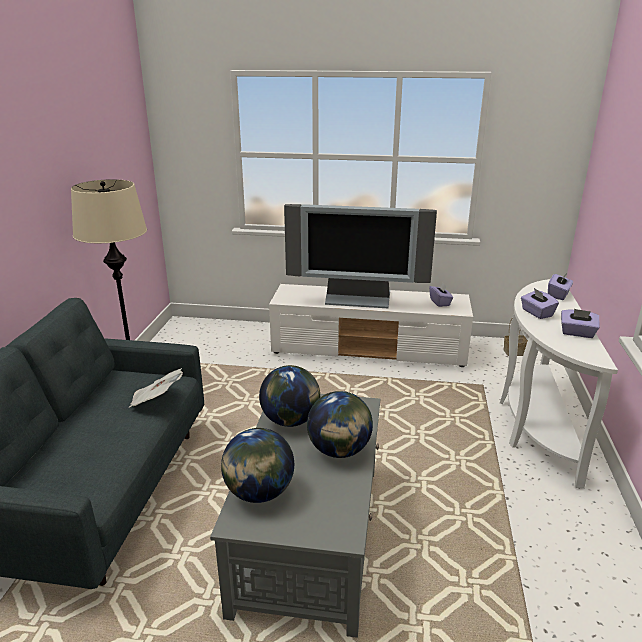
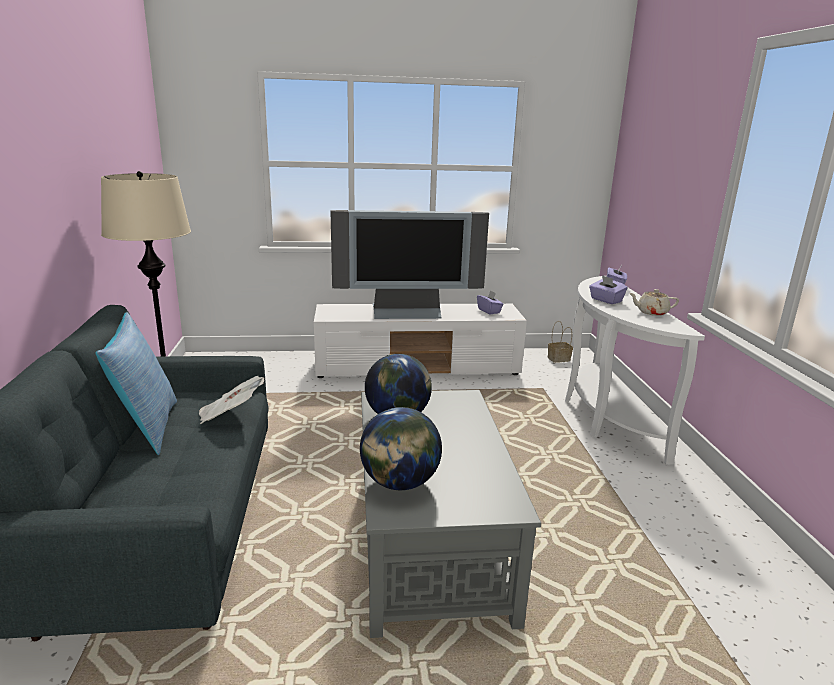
camera: 15 degrees left, 5 degrees down
(88, 406) = (147, 428): none -> pillow
(339, 450) = (464, 437): globe -> none
(577, 333) = (651, 312): purple tissue box -> beige teapot

